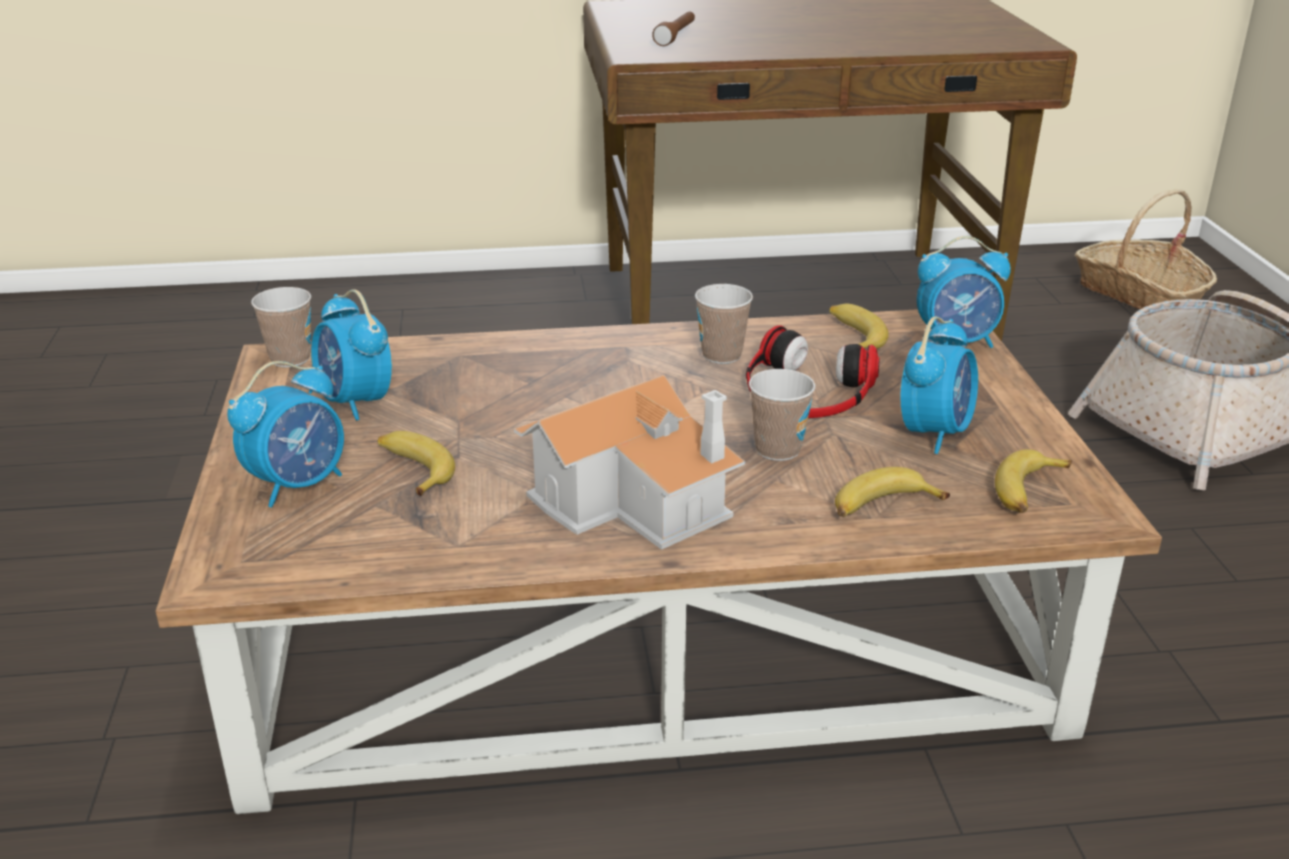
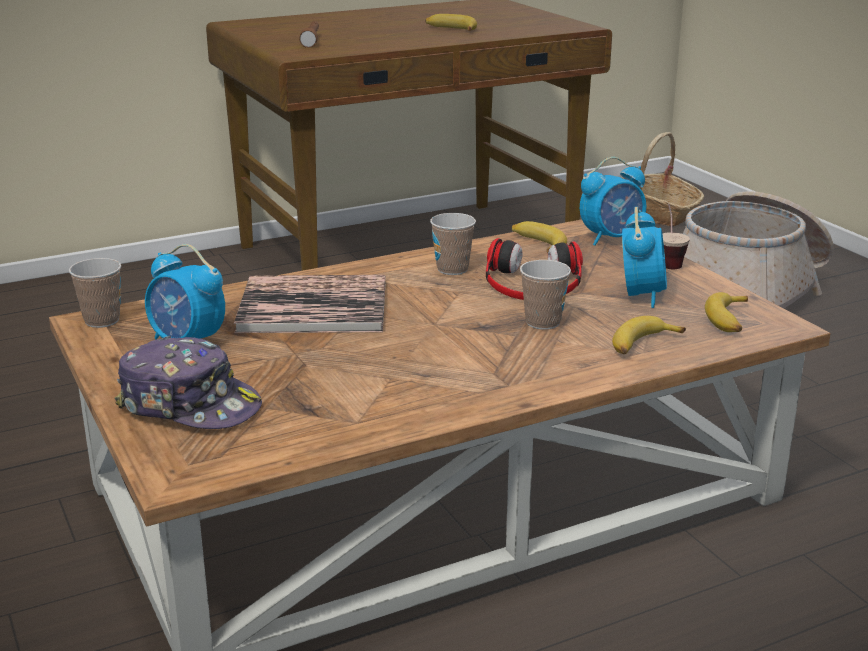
camera: 20 degrees left, 5 degrees down
(299, 484) = (190, 405): alarm clock -> cap
(413, 470) = (277, 379): banana -> banana (451, 29)
(524, 379) = (313, 306): none -> book
(636, 498) = (466, 369): toy house -> none
(1009, 388) = (669, 261): none -> cup

